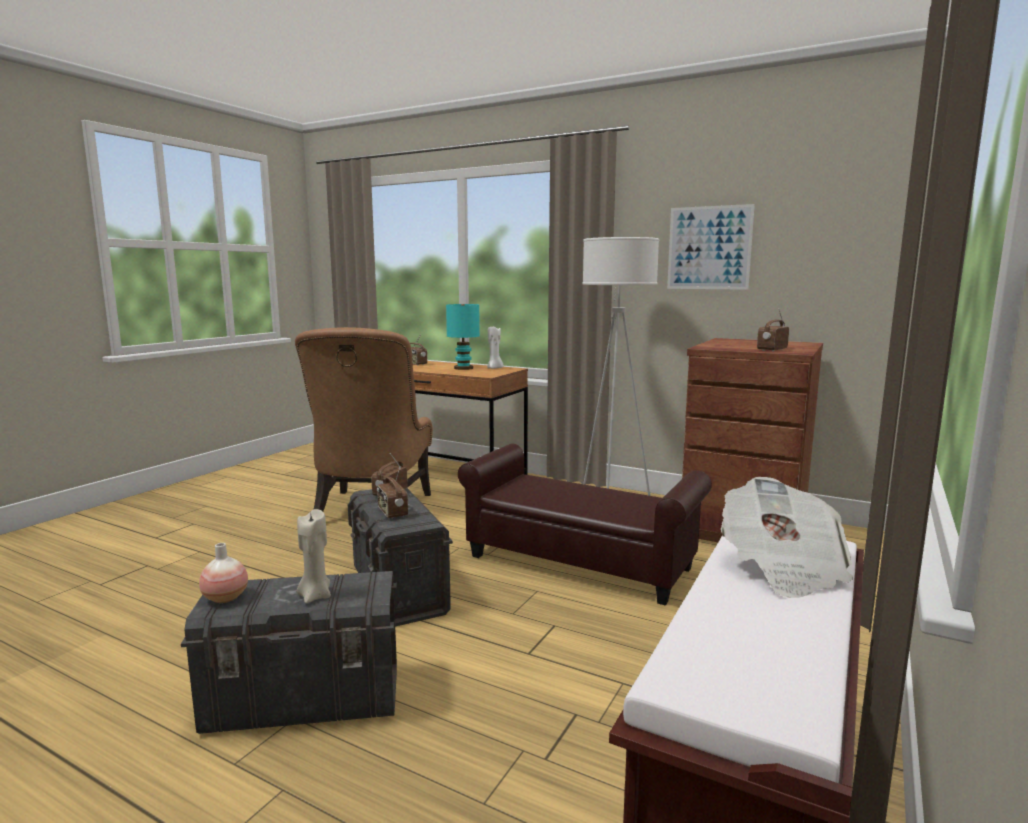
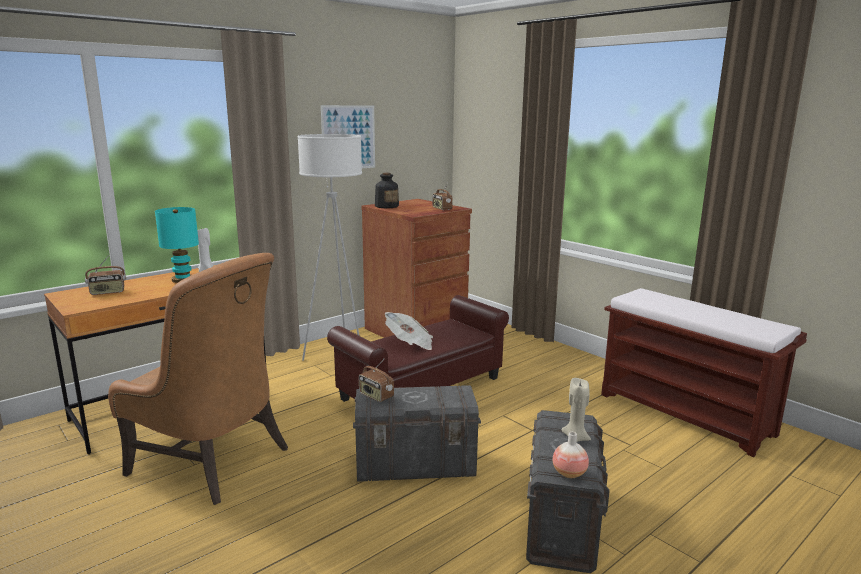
camera: 70 degrees left, 5 degrees up
(392, 512) = (427, 399): radio -> none
(730, 341) = (386, 206): none -> bottle
(782, 567) = (669, 302): newspaper -> newspaper (410, 343)

